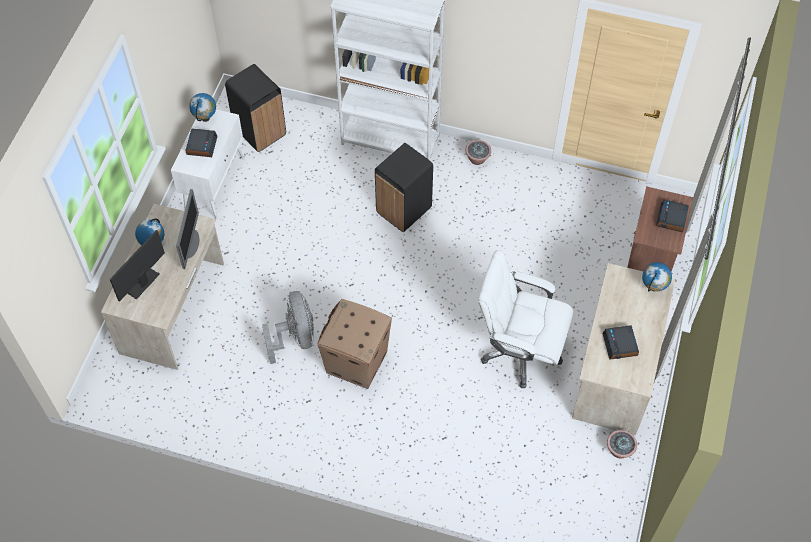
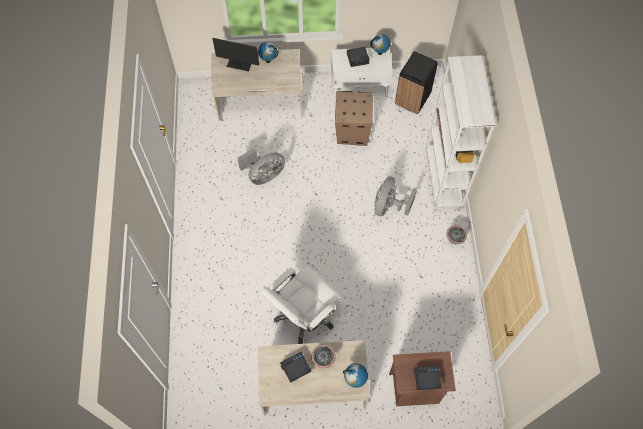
camera: 70 degrees right, 5 degrees up
(191, 244) = (277, 79): monitor -> none
(356, 363) = (258, 216): cardboard box -> cardboard box (351, 132)
(404, 210) = (389, 206): black trash can -> grey fan
(519, 351) = (304, 316): white office chair -> white office chair turned 135 degrees counterclockwise
(619, 450) = (248, 407): potted plant -> potted plant (323, 359)

